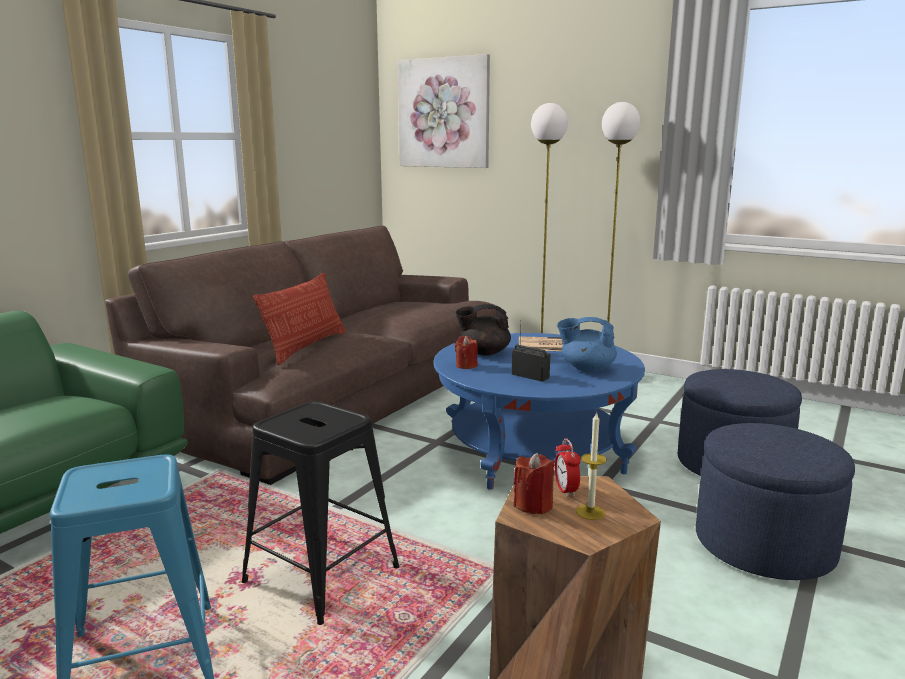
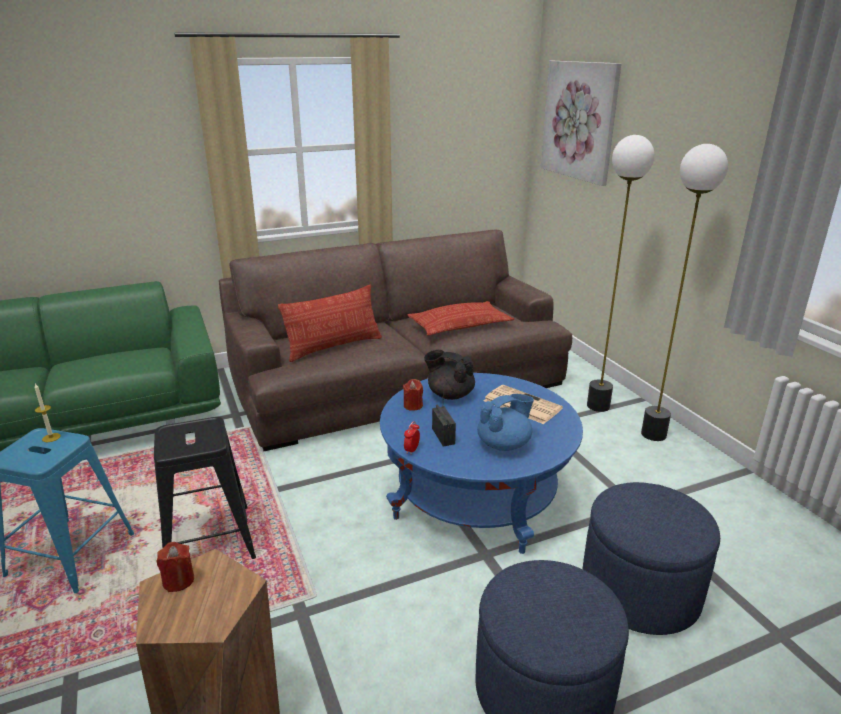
camera: 35 degrees right, 10 degrees up
(404, 312) = (460, 325): none -> pillow
(566, 490) = (217, 578): alarm clock -> alarm clock (412, 450)
(586, 368) = (504, 444): blue teapot -> blue teapot turned 105 degrees clockwise
(590, 512) = (197, 607): candle -> candle (51, 437)

